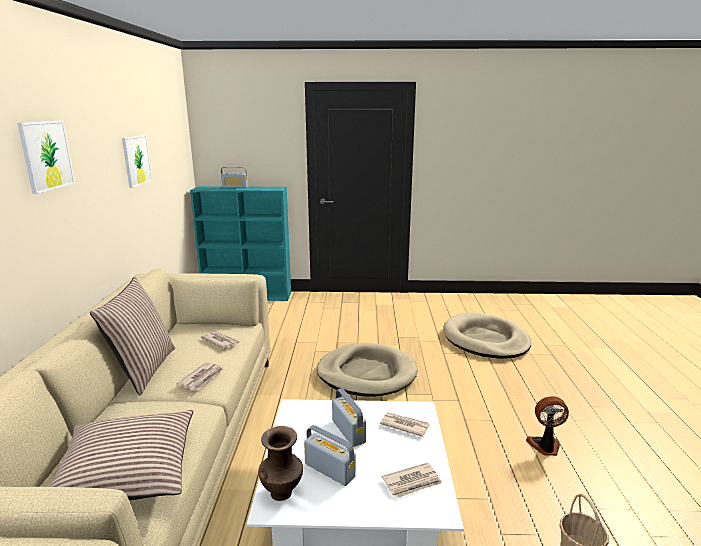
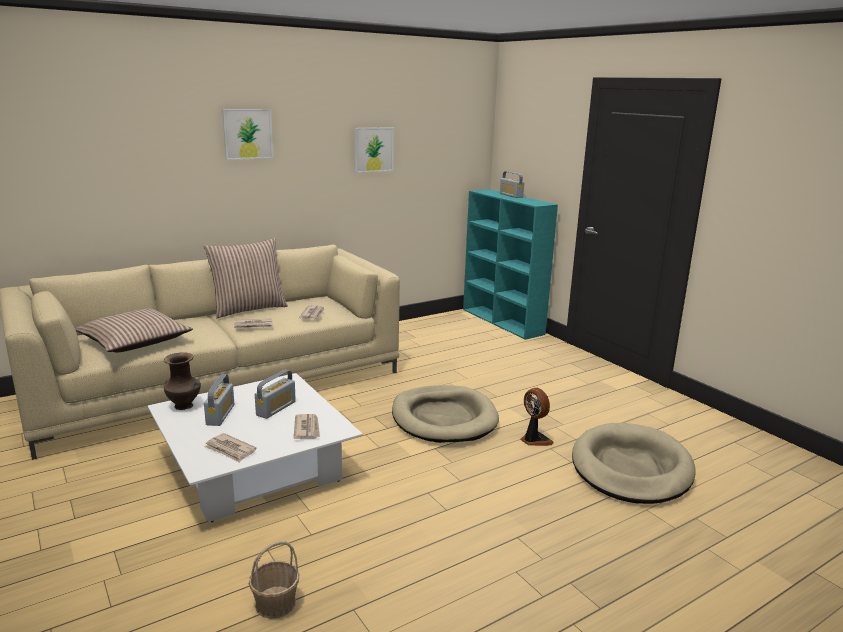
camera: 55 degrees right, 0 degrees up
(545, 447) = (432, 556): fan -> fan (534, 440)

